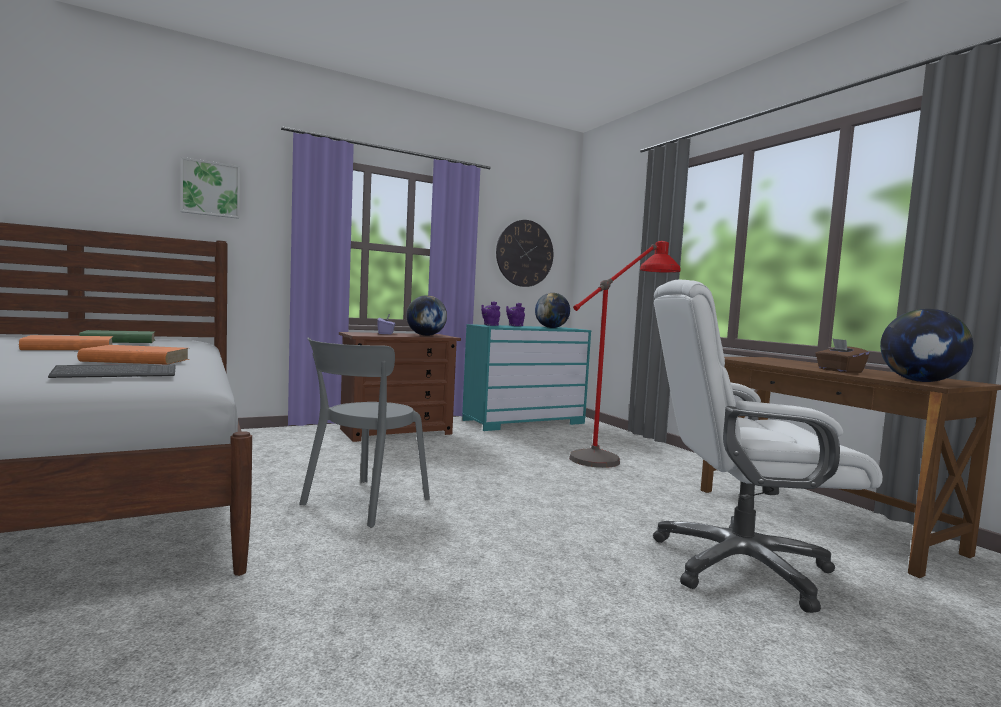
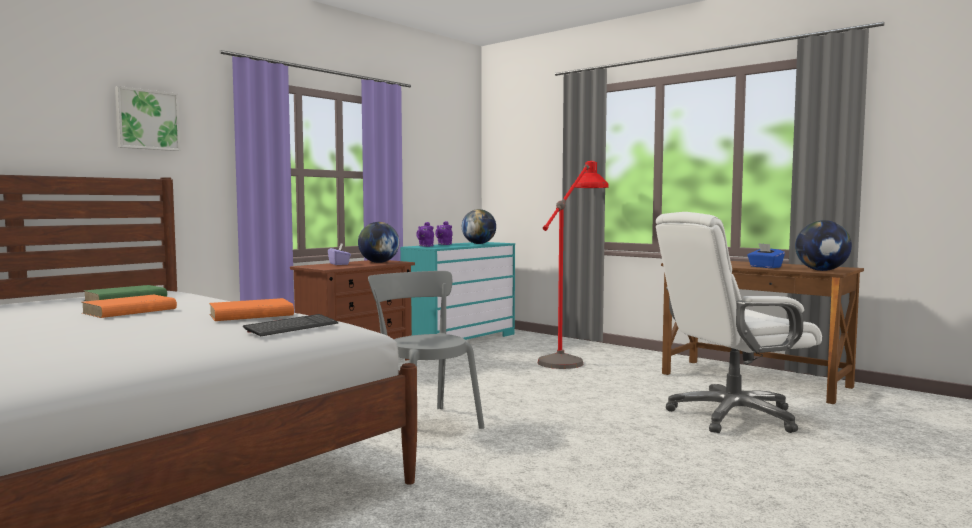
camera: 20 degrees left, 0 degrees up
(362, 503) = (423, 424): grey chair -> grey chair turned 135 degrees clockwise
(524, 253) = (440, 170): wall clock -> none
(839, 371) = (765, 267): brown tissue box -> blue tissue box

